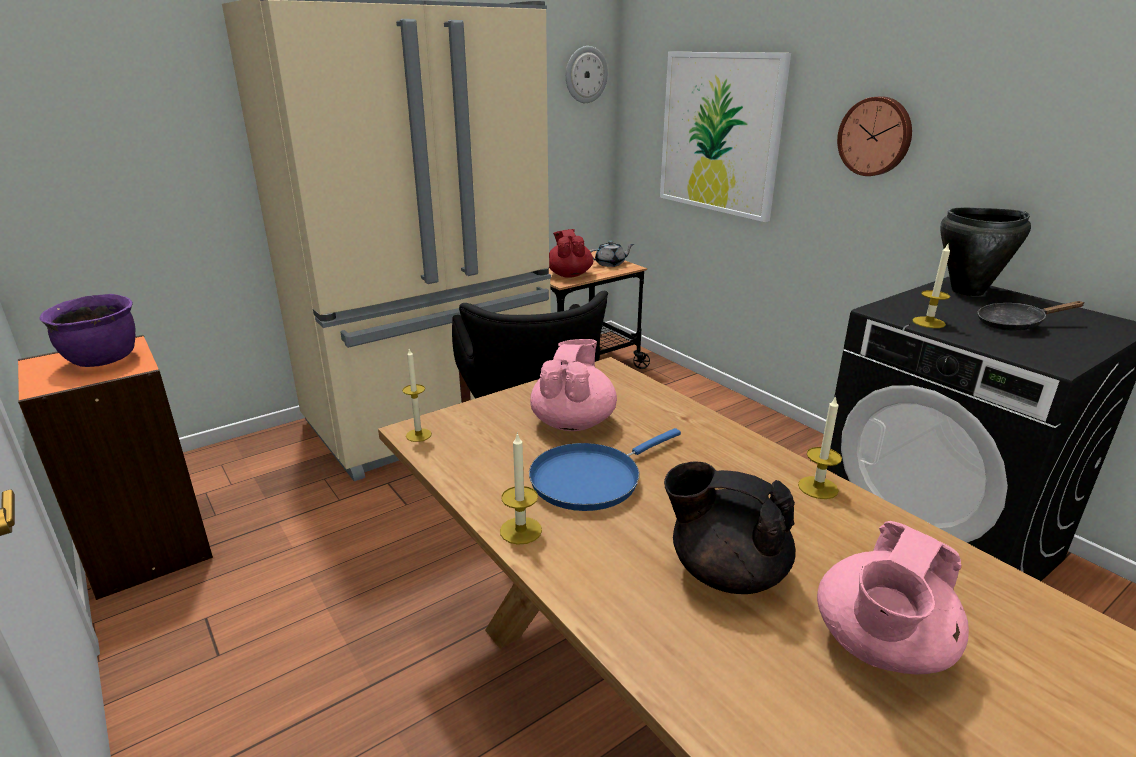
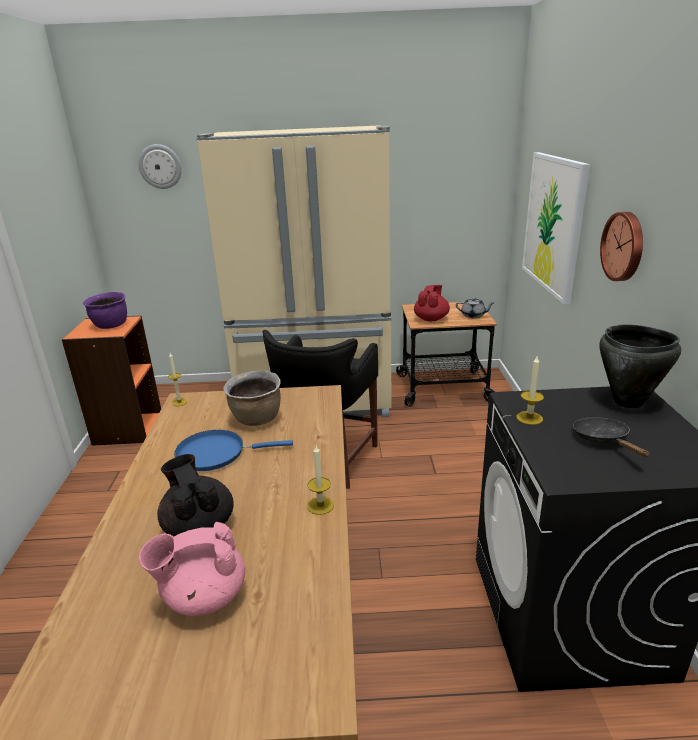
camera: 35 degrees right, 0 degrees up
(520, 530) = (149, 467): candle -> none
(573, 422) = (257, 419): pink teapot -> brown cooking pot
(585, 74) = (483, 166): wall clock -> wall clock (160, 166)
(1014, 324) = (603, 440): black frying pan -> black frying pan turned 45 degrees clockwise

